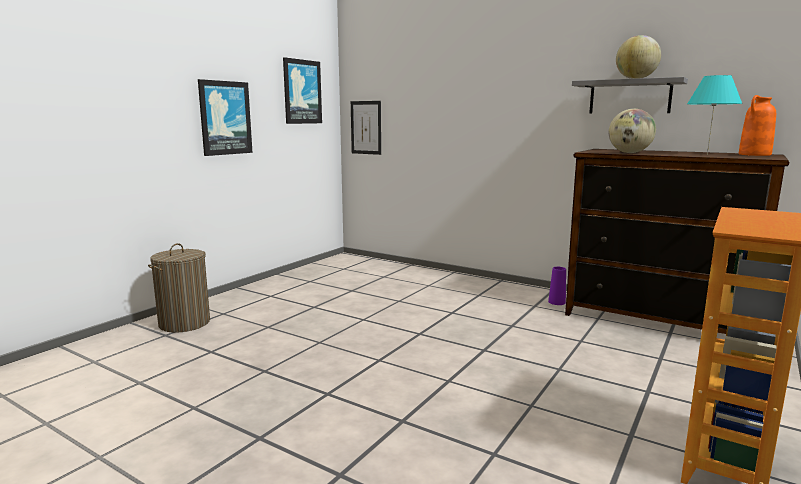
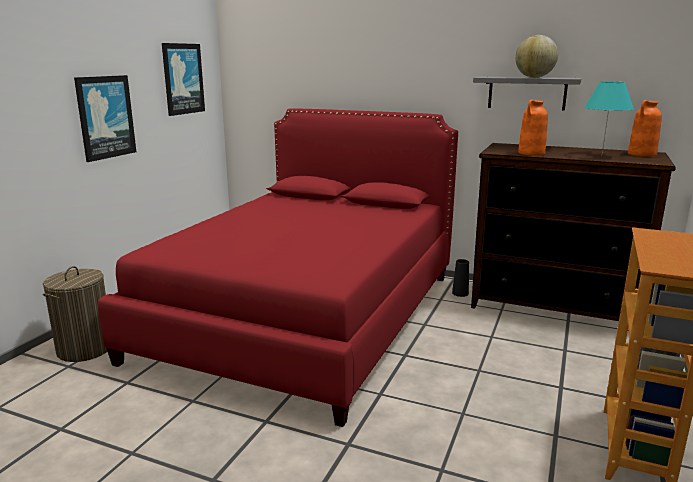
camera: 10 degrees left, 5 degrees up
(366, 127) = (252, 114): picture -> none
(395, 310) = (306, 314): none -> red bed
(556, 302) = (460, 293): purple vase -> black vase
(629, 153) = (531, 153): globe -> orange vase

